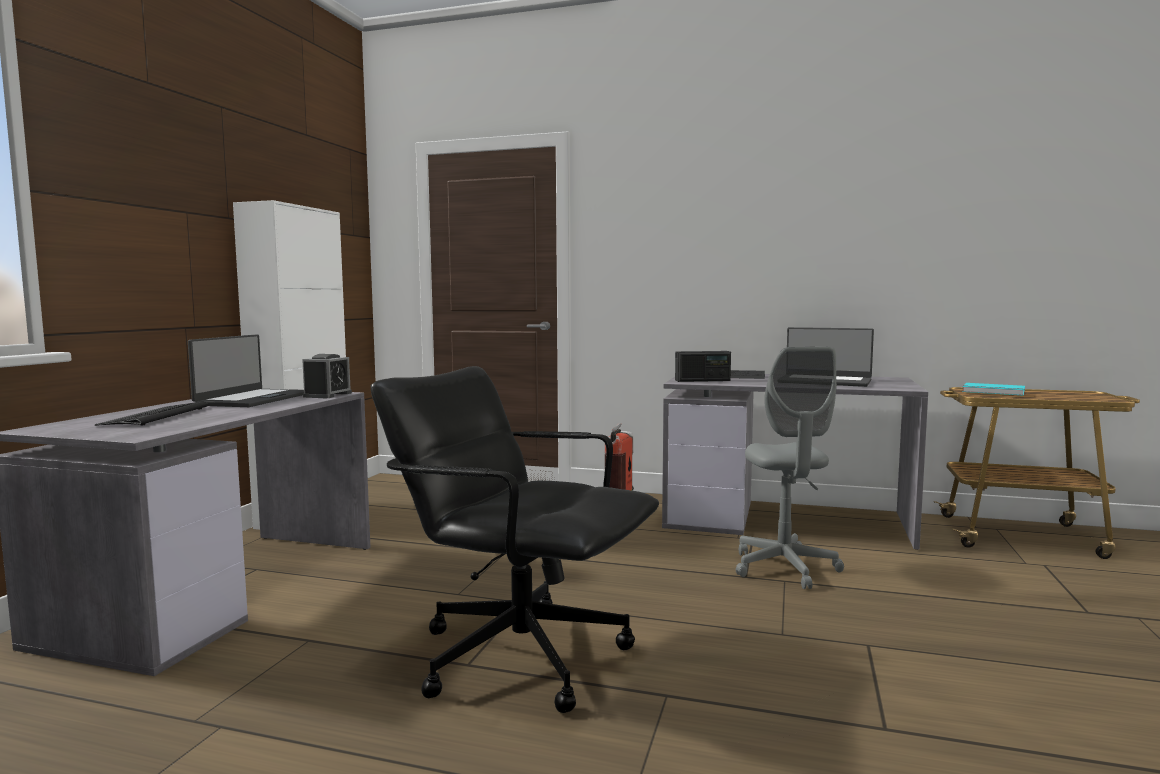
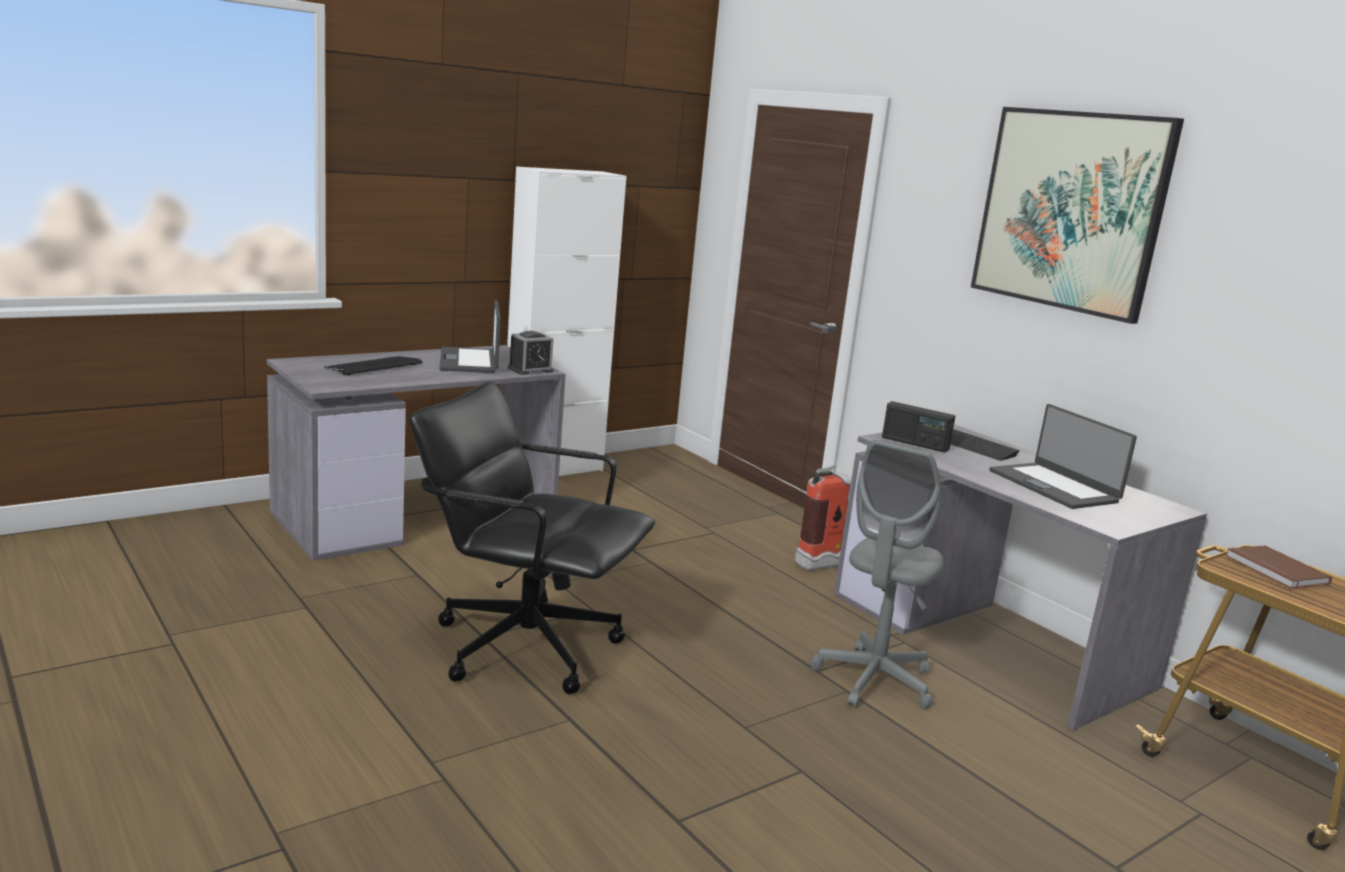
camera: 35 degrees right, 10 degrees up
(253, 399) = (470, 361): laptop -> laptop turned 120 degrees clockwise
(520, 654) = (525, 645): black office chair -> black office chair turned 45 degrees counterclockwise
(752, 191) = (1070, 211): none -> picture
(993, 392) = (1274, 570): turquoise book -> brown book

